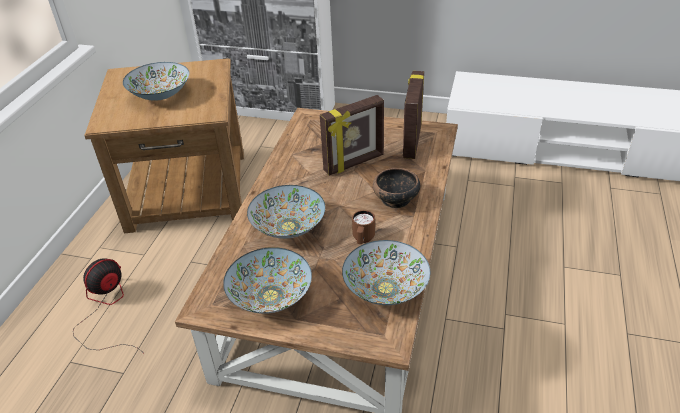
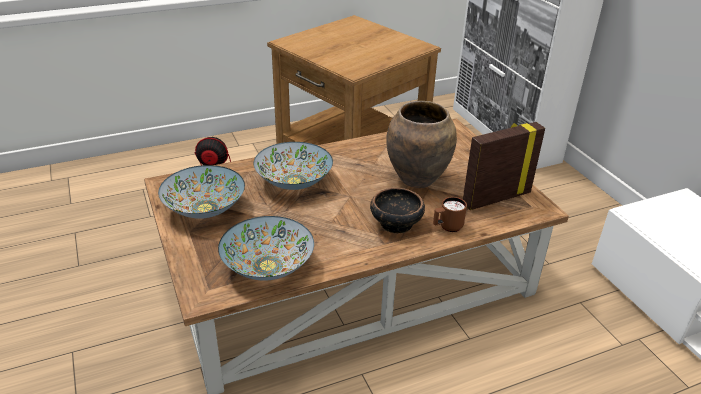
camera: 50 degrees right, 5 degrees down
(161, 95) = (349, 44): bowl -> none
(354, 163) = (418, 179): picture frame -> brown vase
(363, 239) = (319, 227): brown mug -> brown mug (447, 227)

